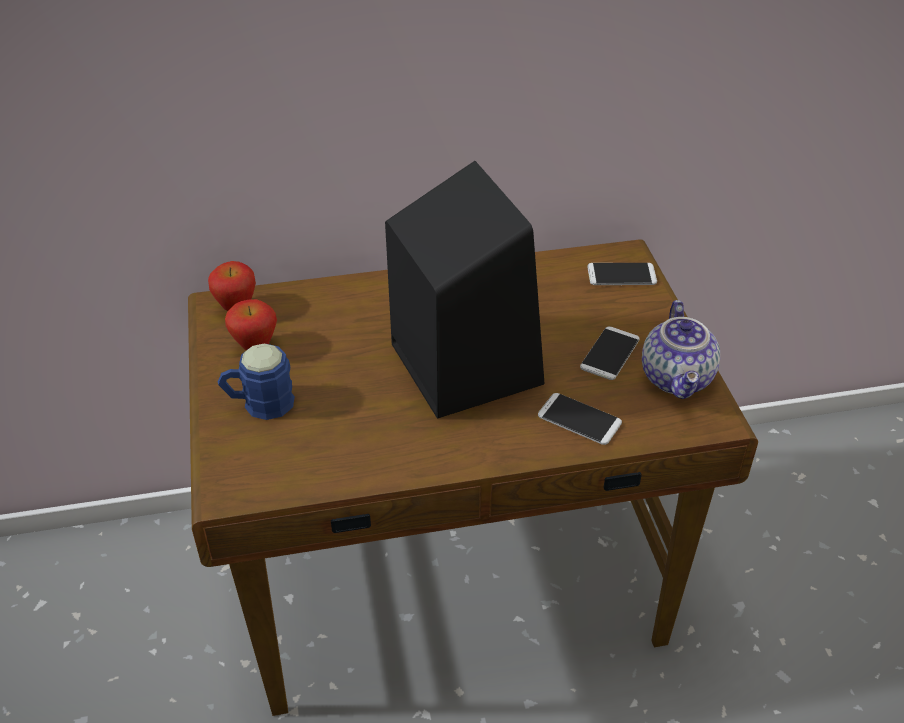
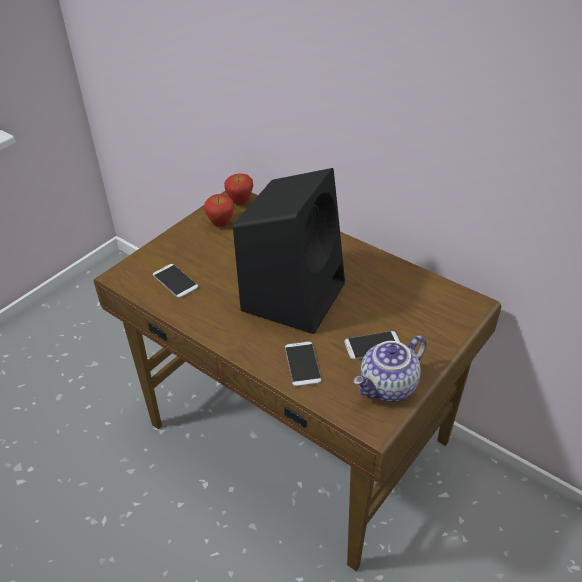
camera: 50 degrees right, 0 degrees up
(259, 404) = (185, 249): blue mug -> none
(621, 275) = (451, 312): phone -> phone (175, 281)

